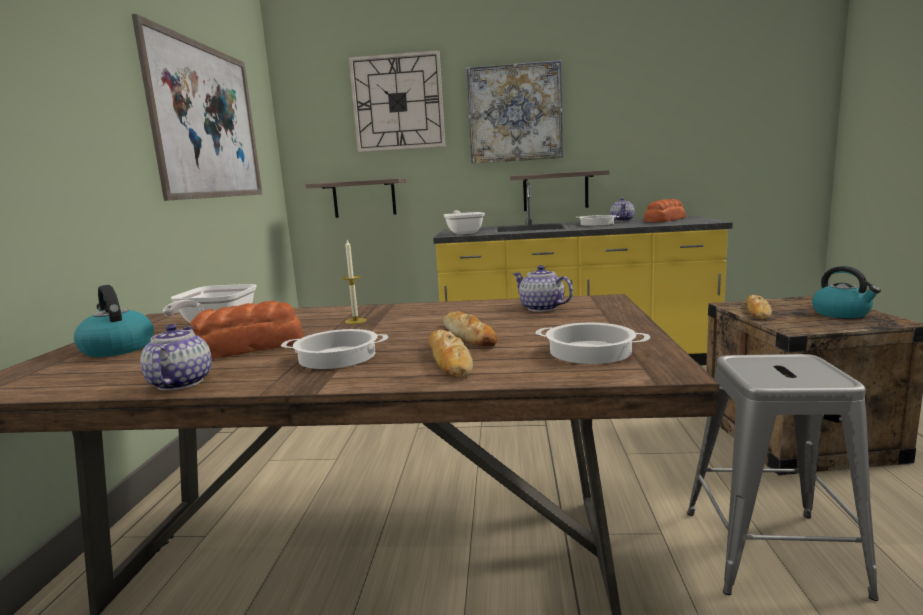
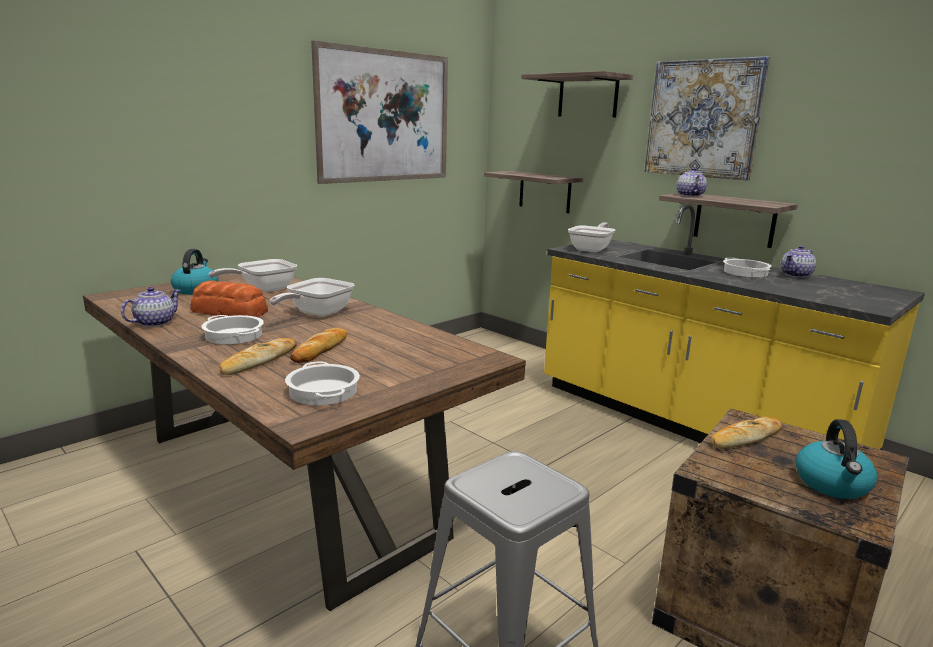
camera: 40 degrees right, 5 degrees up
(355, 321) = (316, 313): candle -> frying pan
(398, 102) = (588, 96): wall clock -> shelf
(542, 308) = (427, 348): teapot -> teapot (689, 195)
(664, 220) = (840, 288): bread -> none

